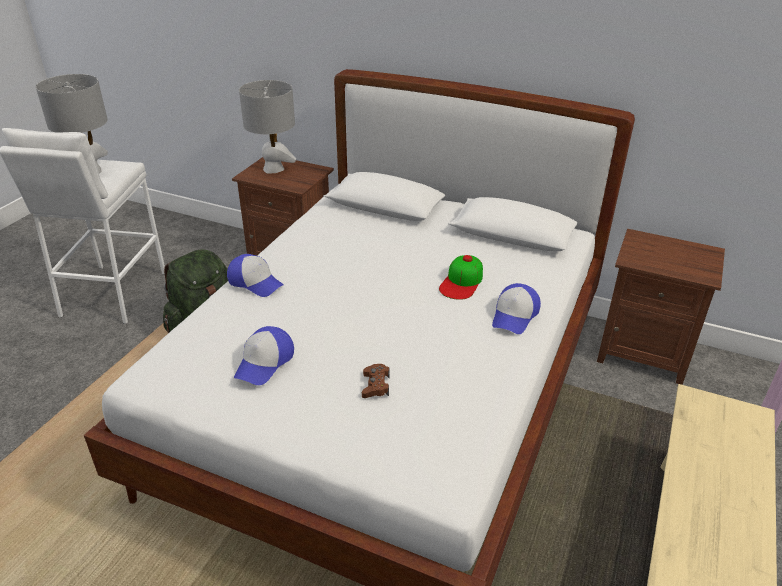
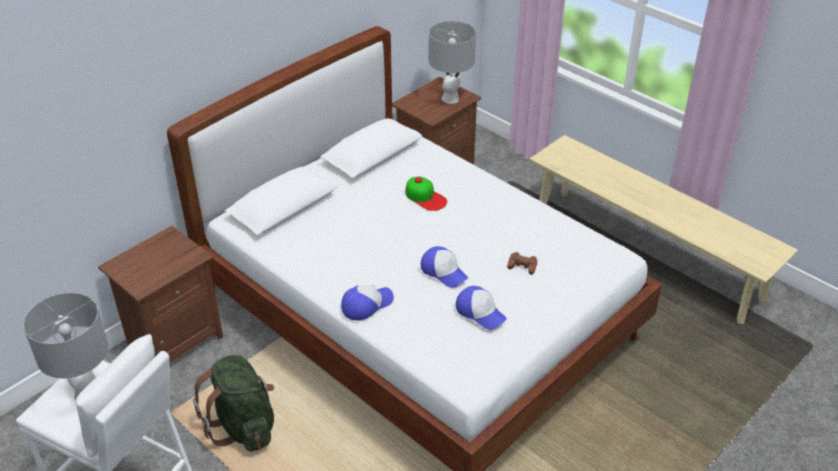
camera: 70 degrees left, 5 degrees up
(273, 169) = (141, 266): grey table lamp -> grey table lamp (450, 98)
(515, 315) = (476, 186): cap -> cap (444, 271)

